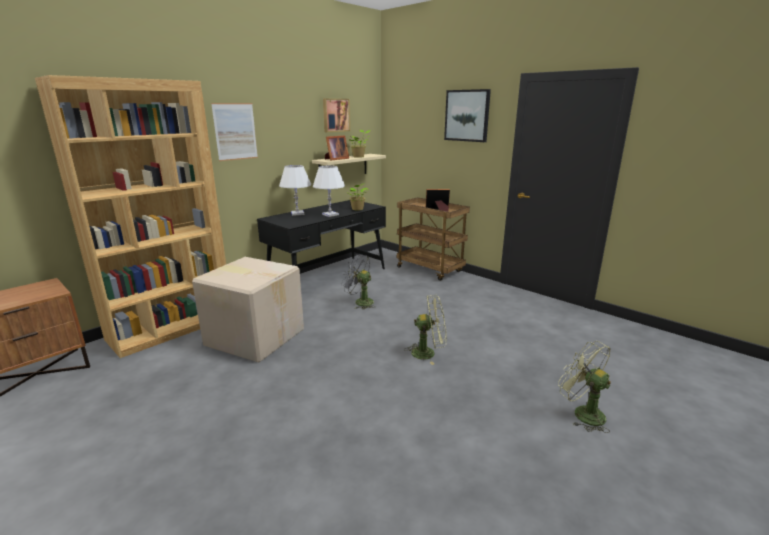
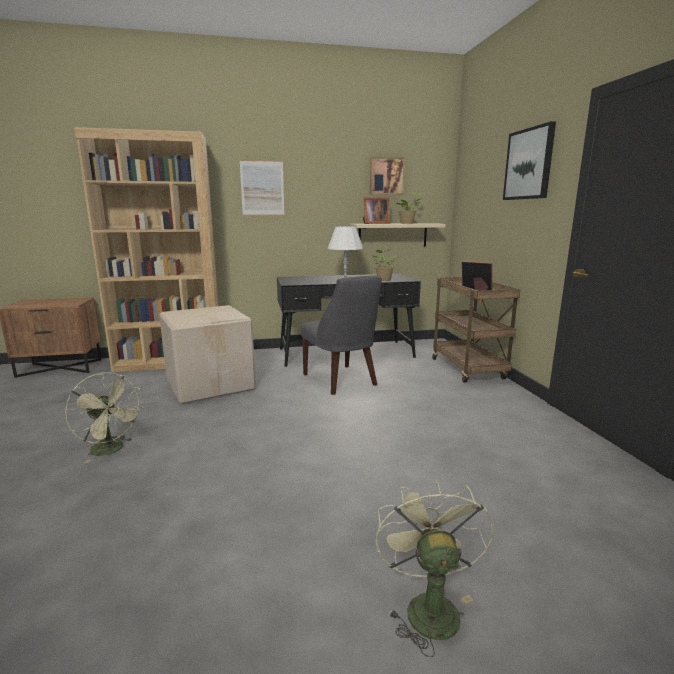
camera: 35 degrees right, 5 degrees down
(297, 213) = (318, 277): white table lamp -> none
(360, 302) = (341, 381): grey fan -> grey chair
(428, 353) = (334, 448): green fan -> green fan (112, 450)

